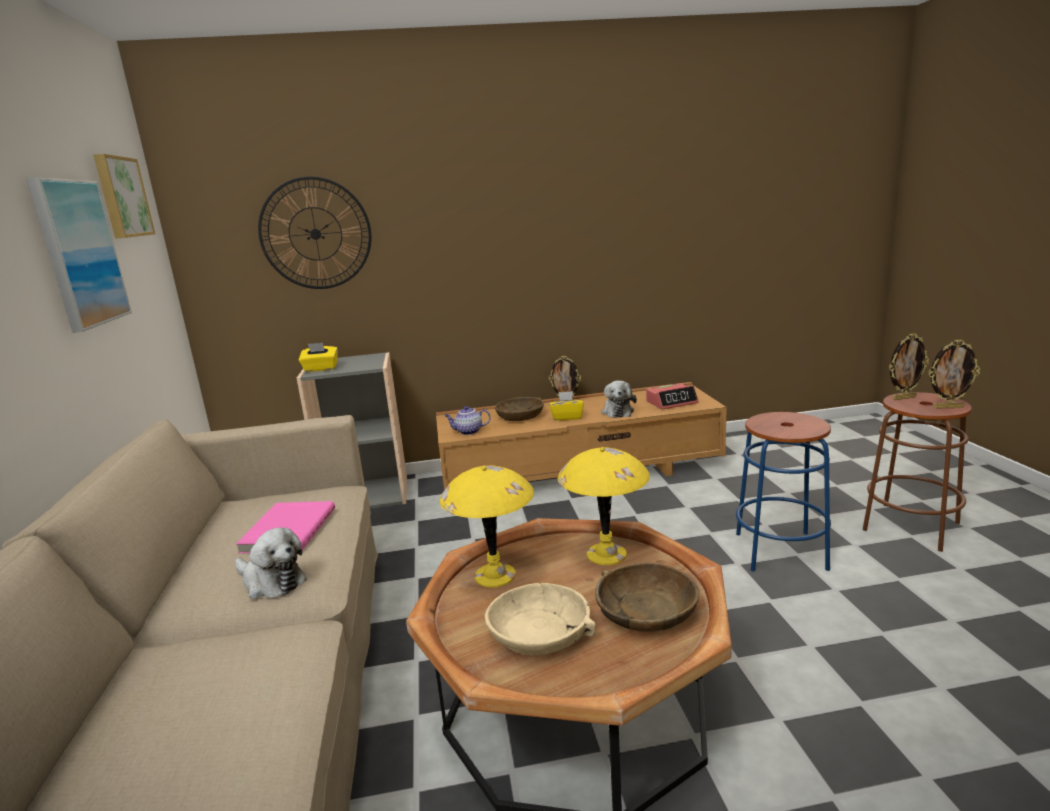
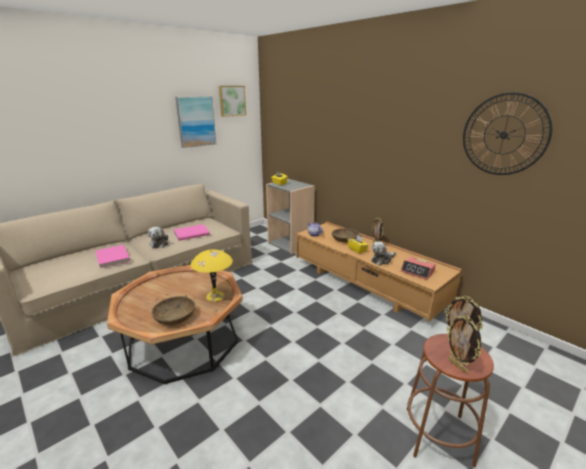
camera: 55 degrees right, 5 degrees up
(243, 673) = (112, 258): none -> pink book
(315, 234) = (299, 123): wall clock -> wall clock (504, 135)
(496, 575) = (188, 278): yellow table lamp -> none
(540, 632) = (154, 298): beige bowl -> none
(780, 551) = (345, 374): blue stool -> none

